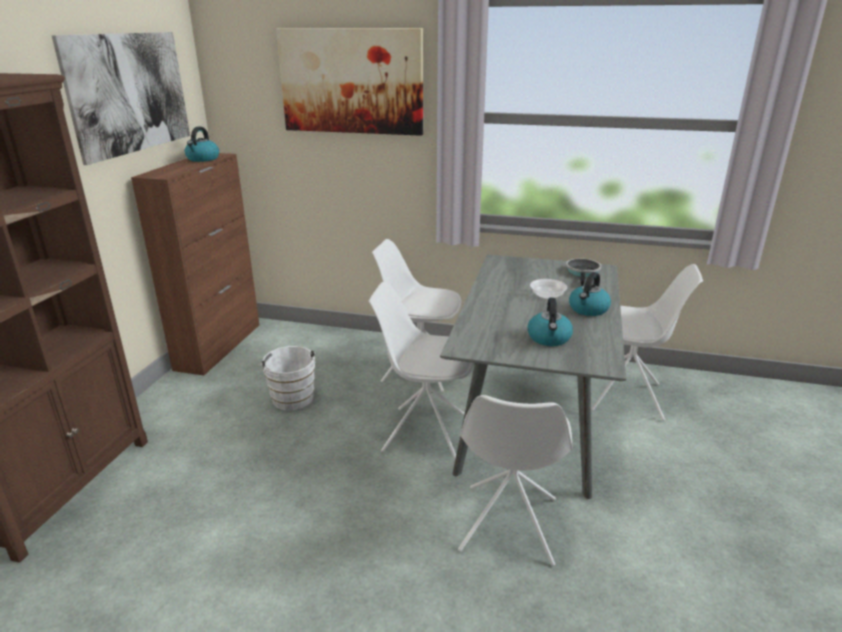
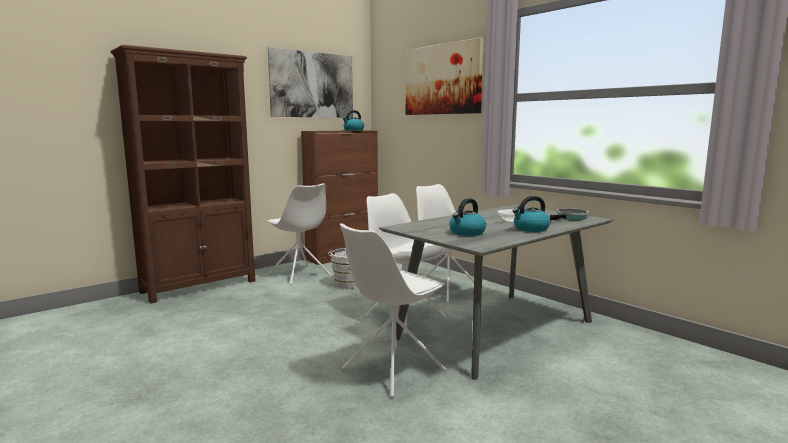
camera: 35 degrees right, 15 degrees down
(627, 398) = (601, 343): white chair -> white chair (300, 275)

